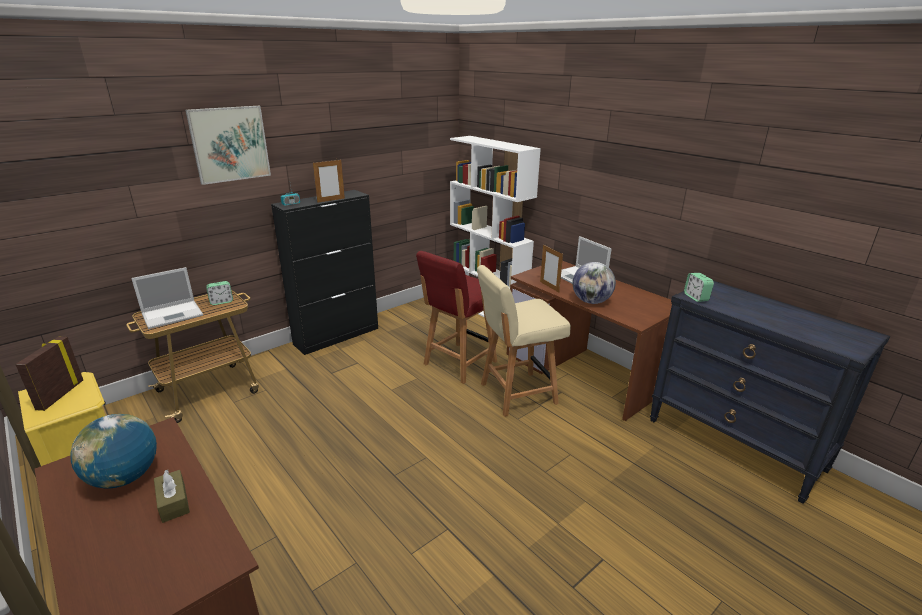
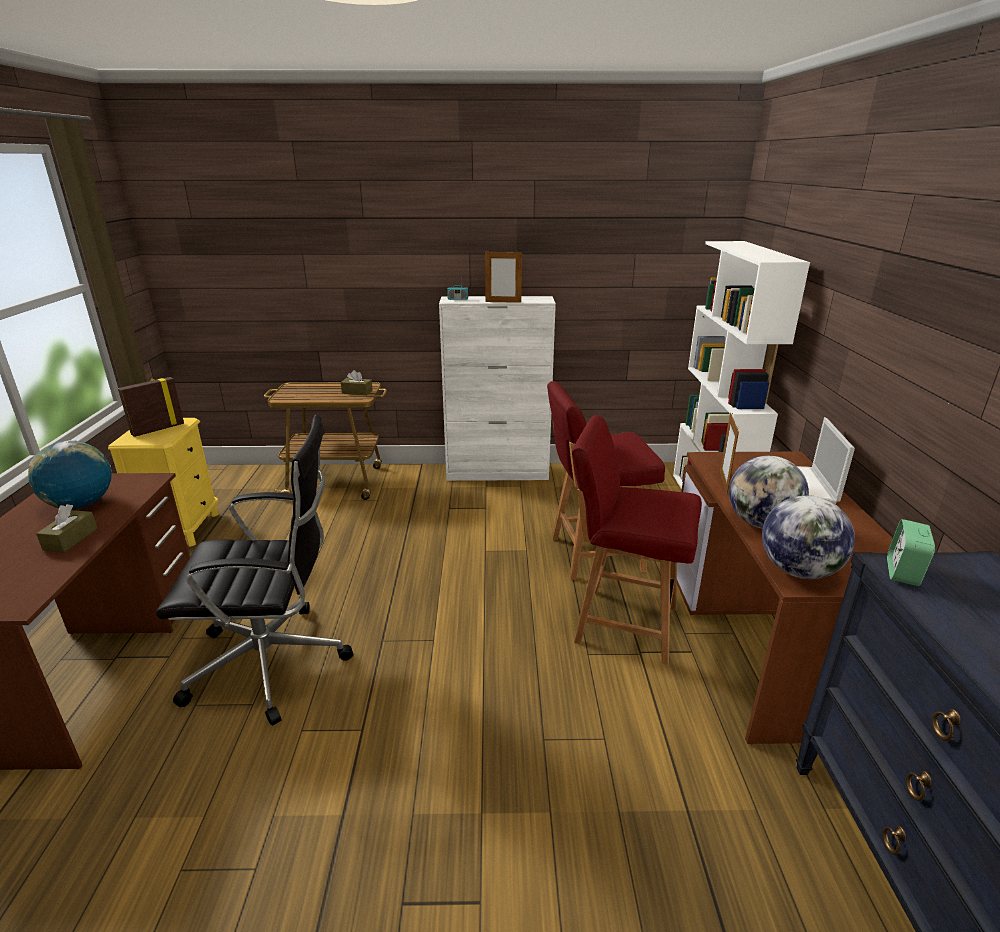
camera: 40 degrees right, 0 degrees up
(173, 314) = (309, 392): laptop -> none
(221, 302) = (357, 392): alarm clock -> brown tissue box
(230, 144) = (405, 221): picture -> none
(335, 531) = (273, 663): none -> black office chair
(337, 336) = (498, 473): black cabinet -> white cabinet
(516, 394) = (623, 623): beige chair -> red chair
(631, 317) = (798, 570): none -> globe

